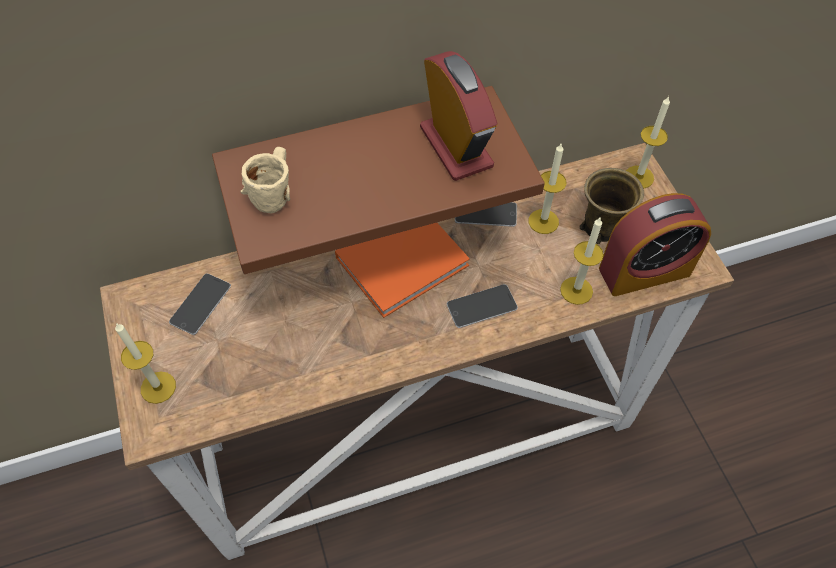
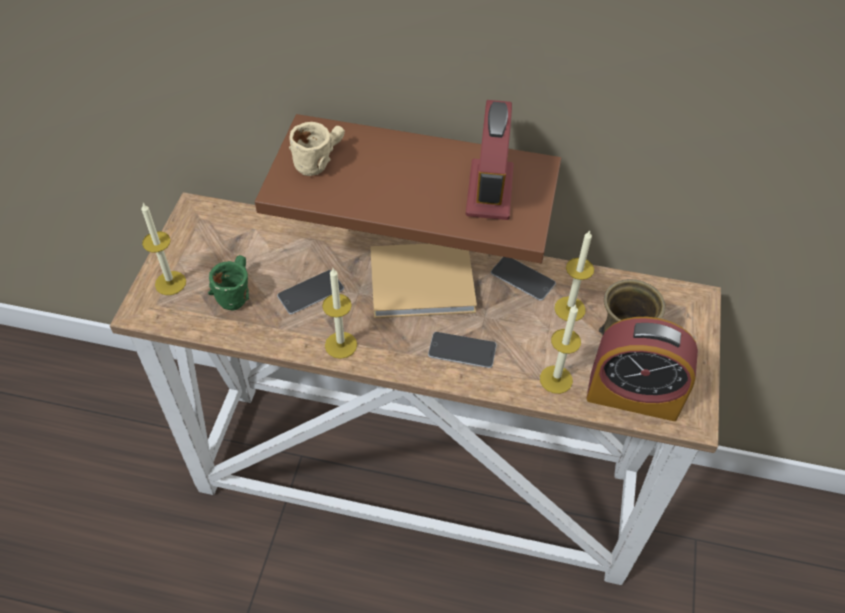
camera: 30 degrees right, 5 degrees down
(200, 304) = (243, 238): phone -> phone (310, 292)
(230, 360) = (234, 290): none -> green mug
(405, 260) = (425, 282): orange book -> beige book
(639, 177) = (691, 314): candle -> candle (341, 345)

